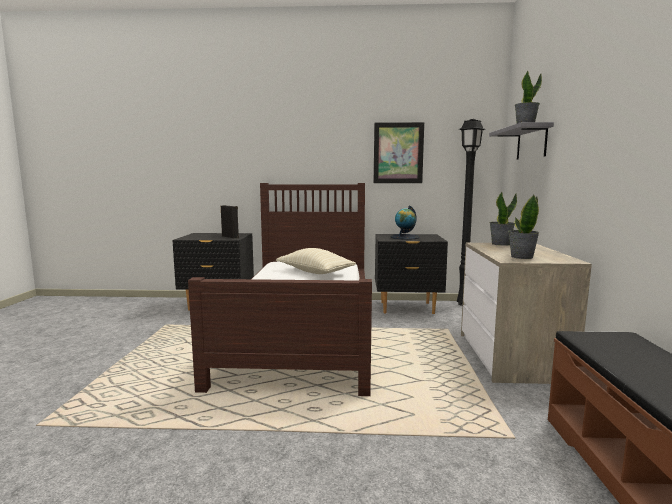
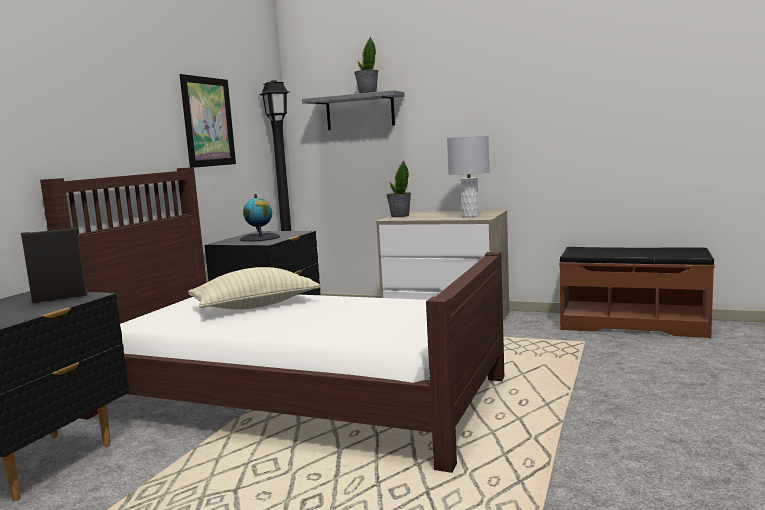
camera: 70 degrees left, 0 degrees up
(521, 257) = (470, 216): potted plant -> grey table lamp

